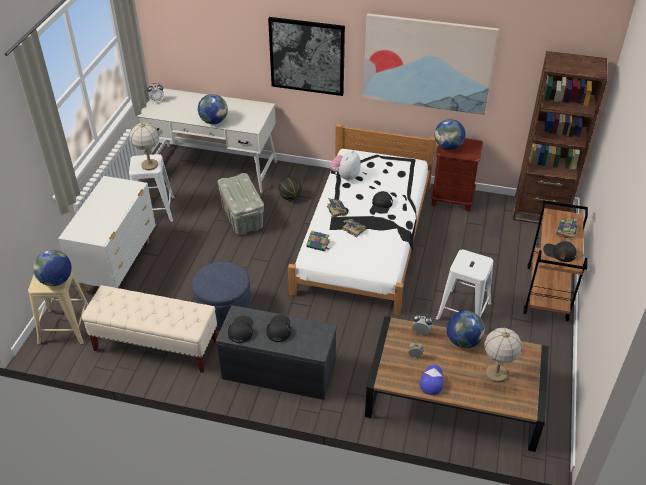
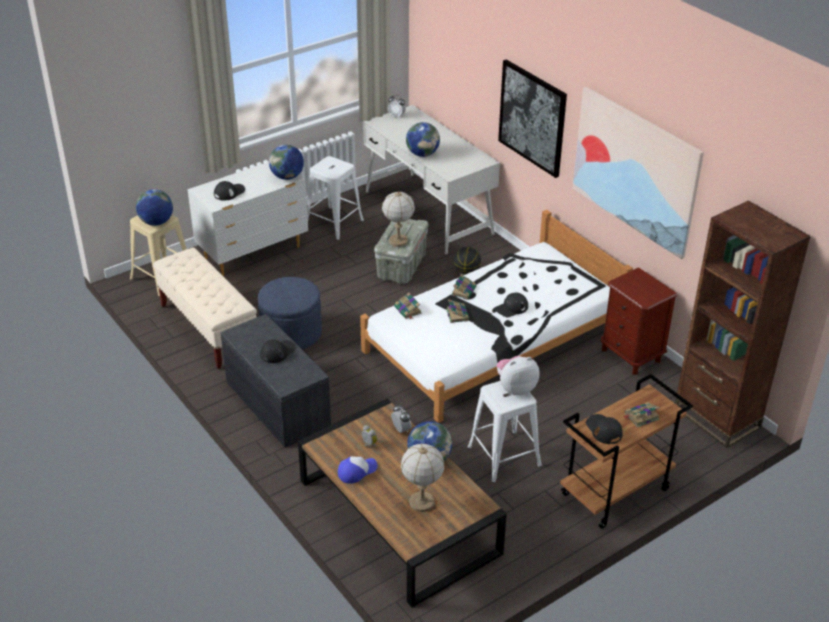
camera: 40 degrees right, 5 degrees down
(150, 165) = (333, 170): table lamp -> table lamp (398, 241)
(241, 330) = (248, 336): black cap -> black cap (229, 192)
(345, 176) = (511, 266): plush toy -> plush toy (515, 388)
(448, 147) = (629, 281): globe -> globe (287, 177)

